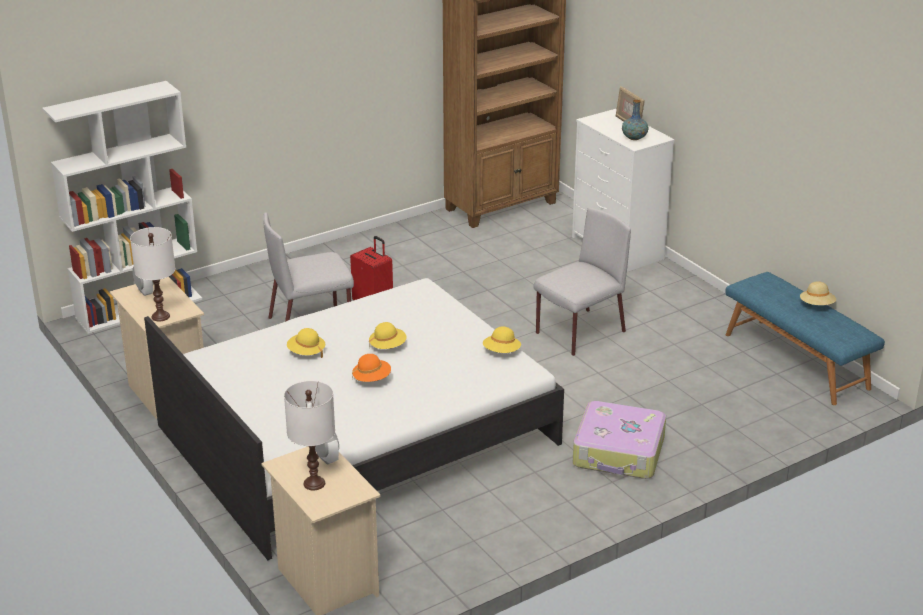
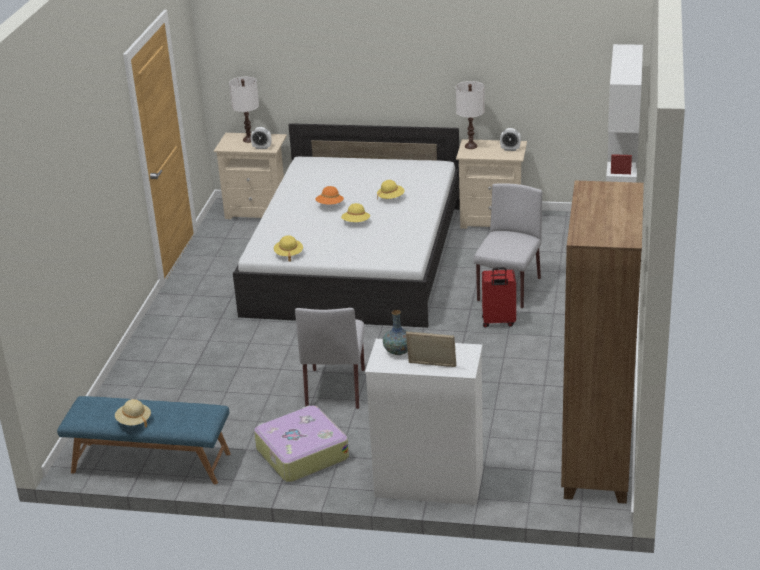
camera: 135 degrees right, 0 degrees up
(619, 452) = (197, 332): suitcase -> suitcase (301, 453)

